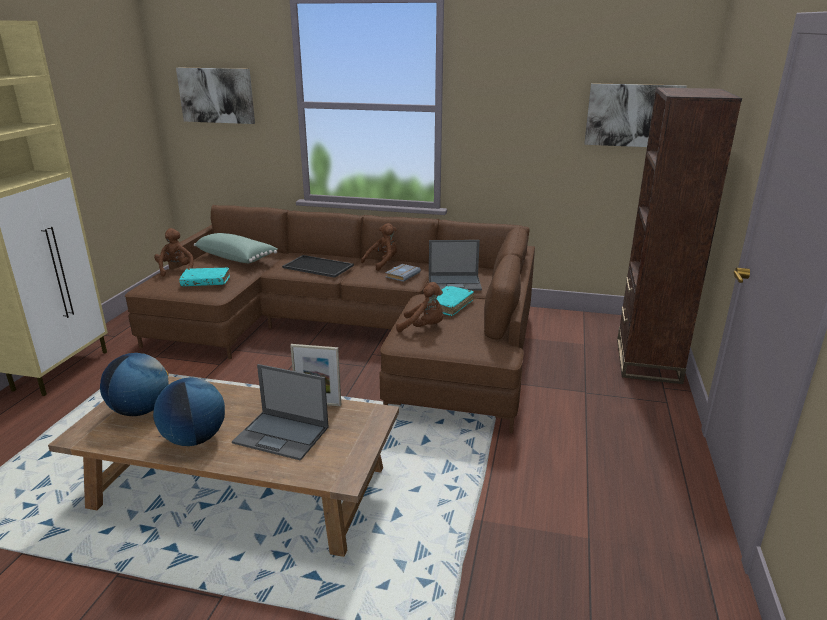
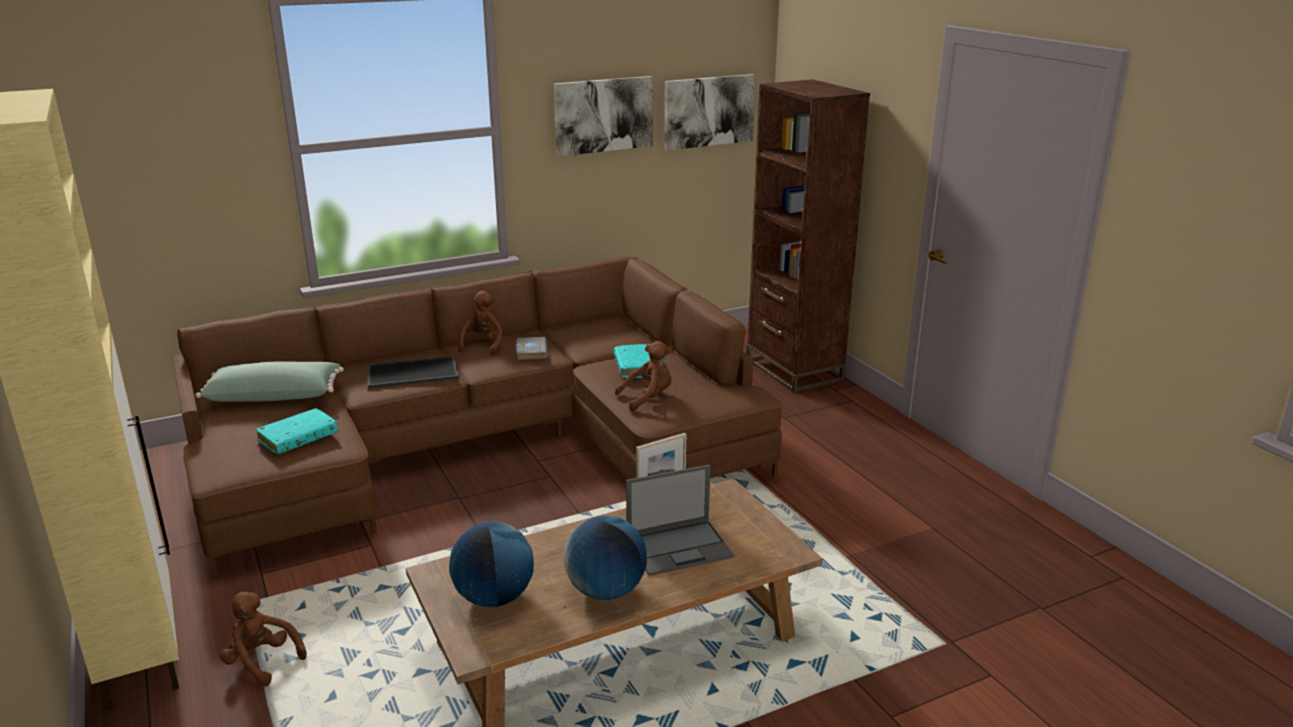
camera: 40 degrees left, 0 degrees up
(176, 270) = (216, 439): brown plush toy -> brown plush toy (262, 662)
(216, 95) = (142, 153): picture -> picture (603, 115)
(455, 283) = (601, 343): laptop -> none

